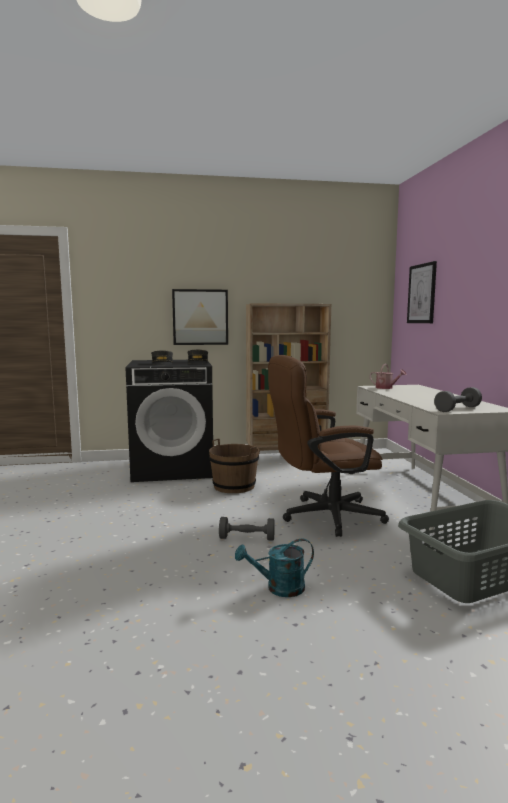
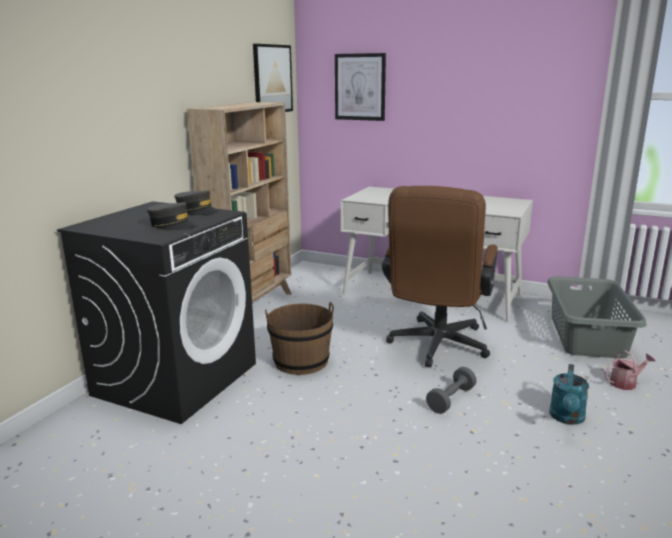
camera: 55 degrees left, 10 degrees up
(200, 317) = (136, 135): picture -> picture (272, 79)
(386, 388) = (372, 197): watering can -> watering can (626, 383)
(457, 409) = (506, 208): grey dumbbell -> none

